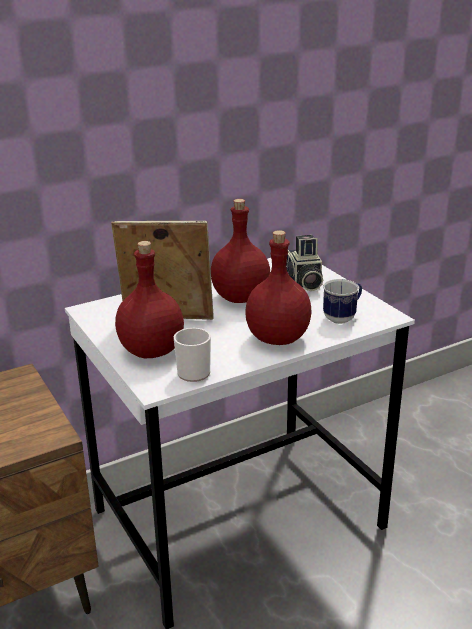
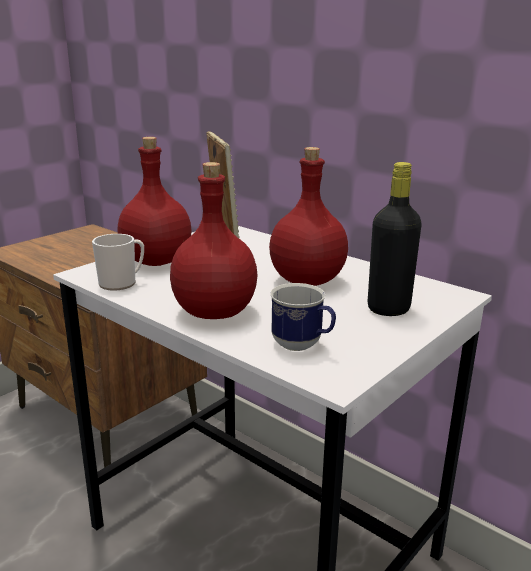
camera: 70 degrees right, 5 degrees down
(303, 282) = (388, 309): camera -> black bottle

